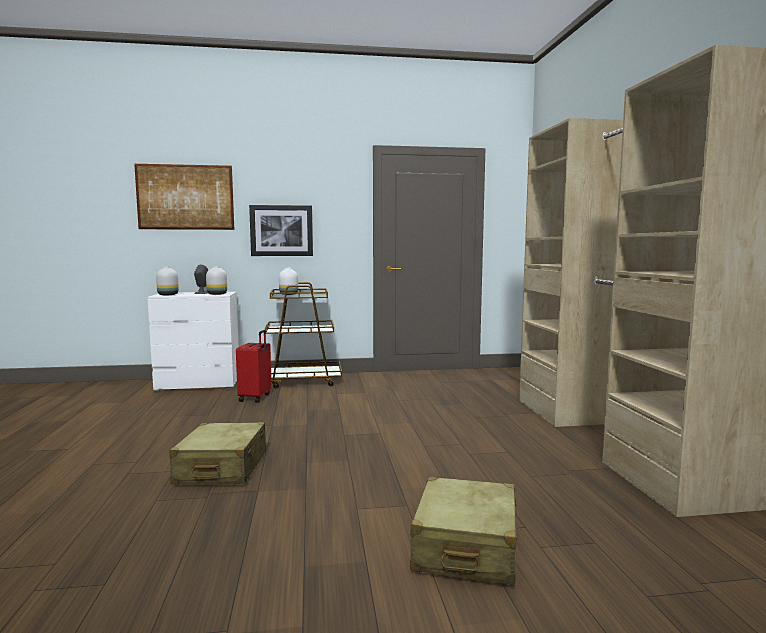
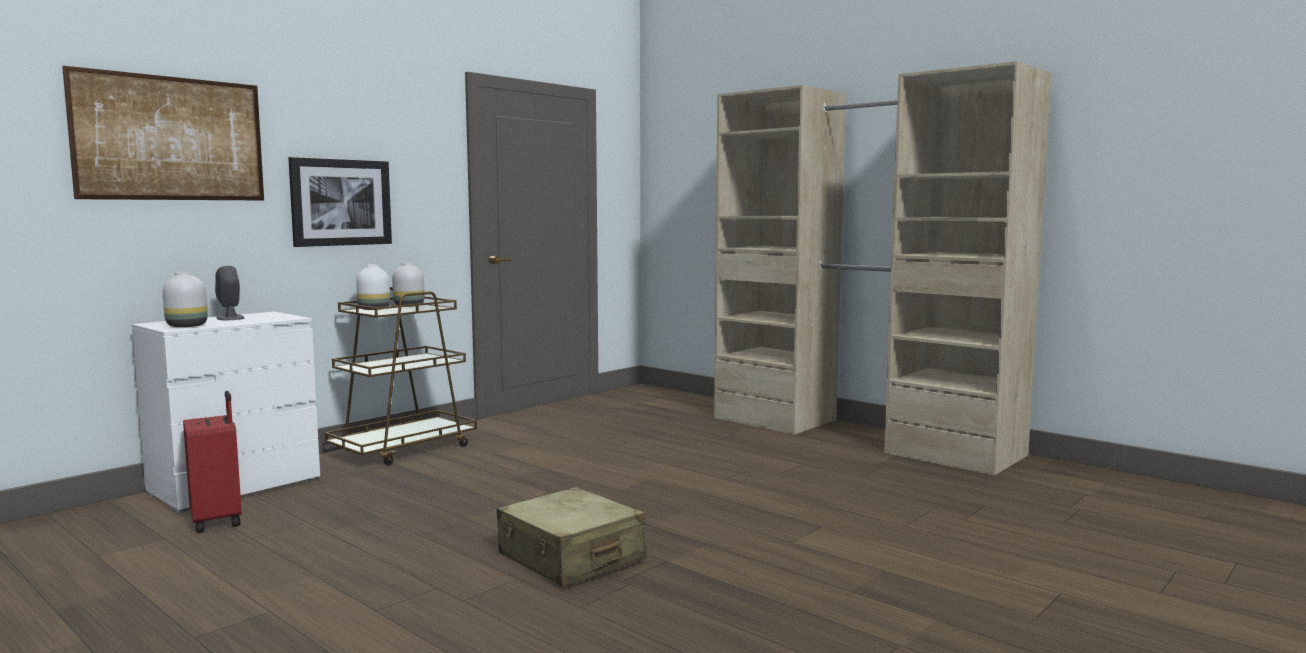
camera: 40 degrees left, 0 degrees up
(217, 294) = (276, 318): white vase -> white vase (409, 306)
(256, 398) = (392, 482): red suitcase -> red suitcase (218, 520)
(465, 547) = (923, 536): beige suitcase -> none

